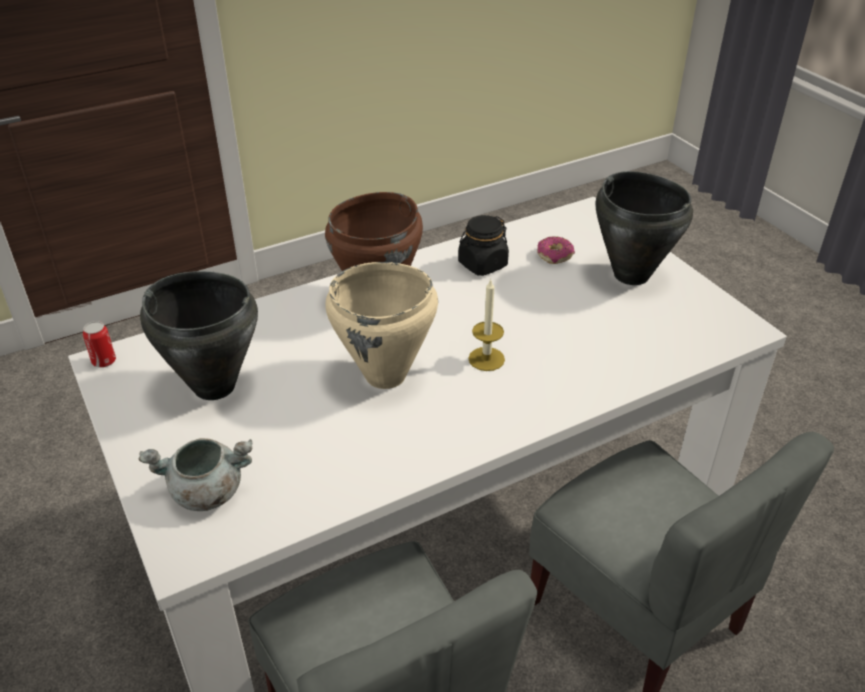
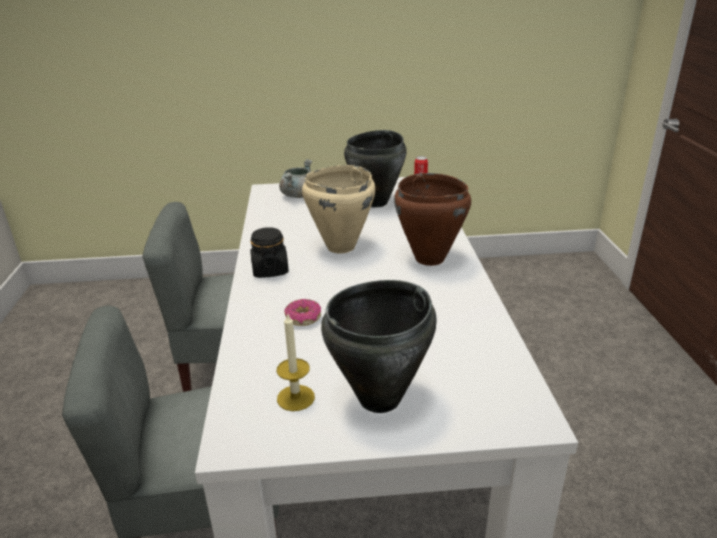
camera: 115 degrees right, 10 degrees down
(482, 264) = (451, 313): black jar -> black jar (270, 270)
(486, 359) = (324, 284): candle -> candle (295, 398)
(555, 255) = (445, 359): donut -> donut (303, 318)

